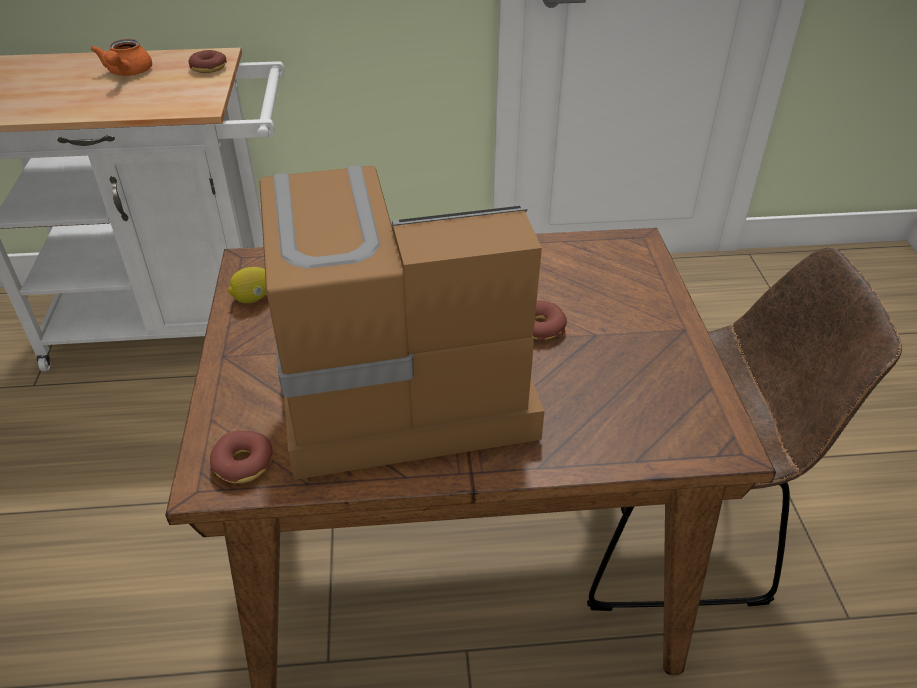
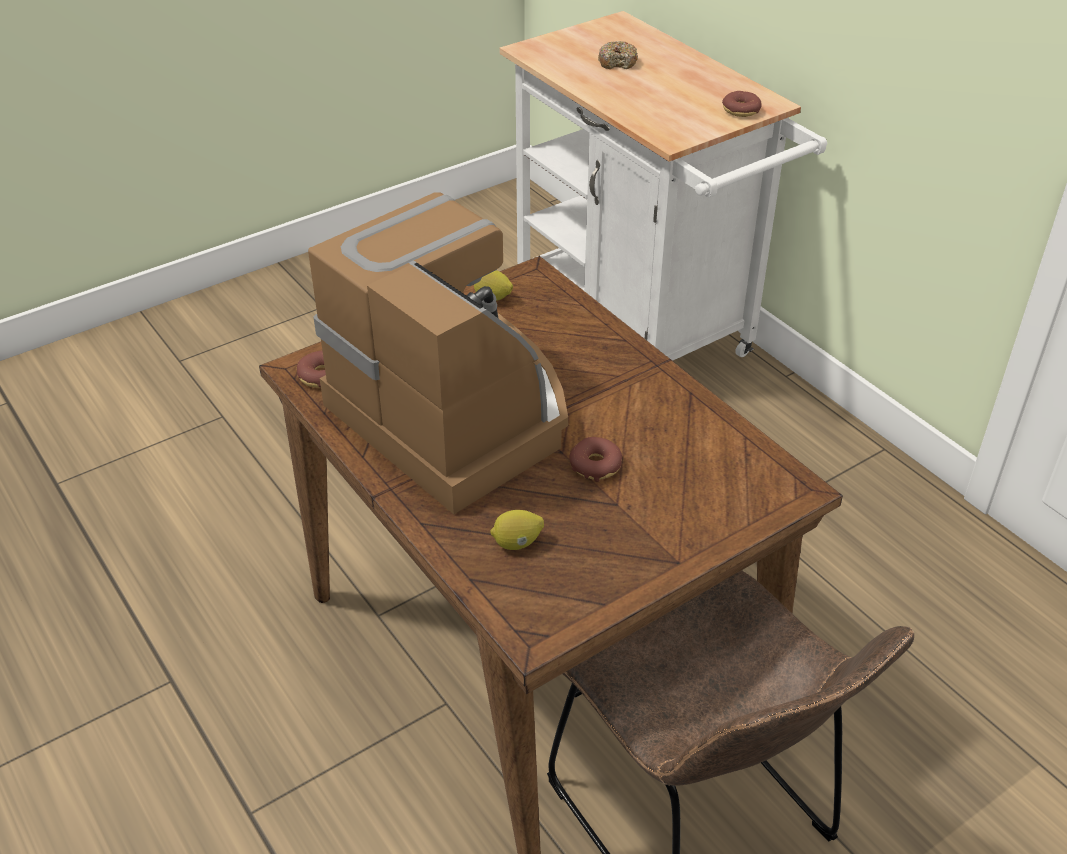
camera: 60 degrees right, 0 degrees up
(48, 87) = (617, 62): none -> donut
(127, 73) = (682, 81): orange teapot -> none
(607, 411) = (517, 543): none -> lemon

